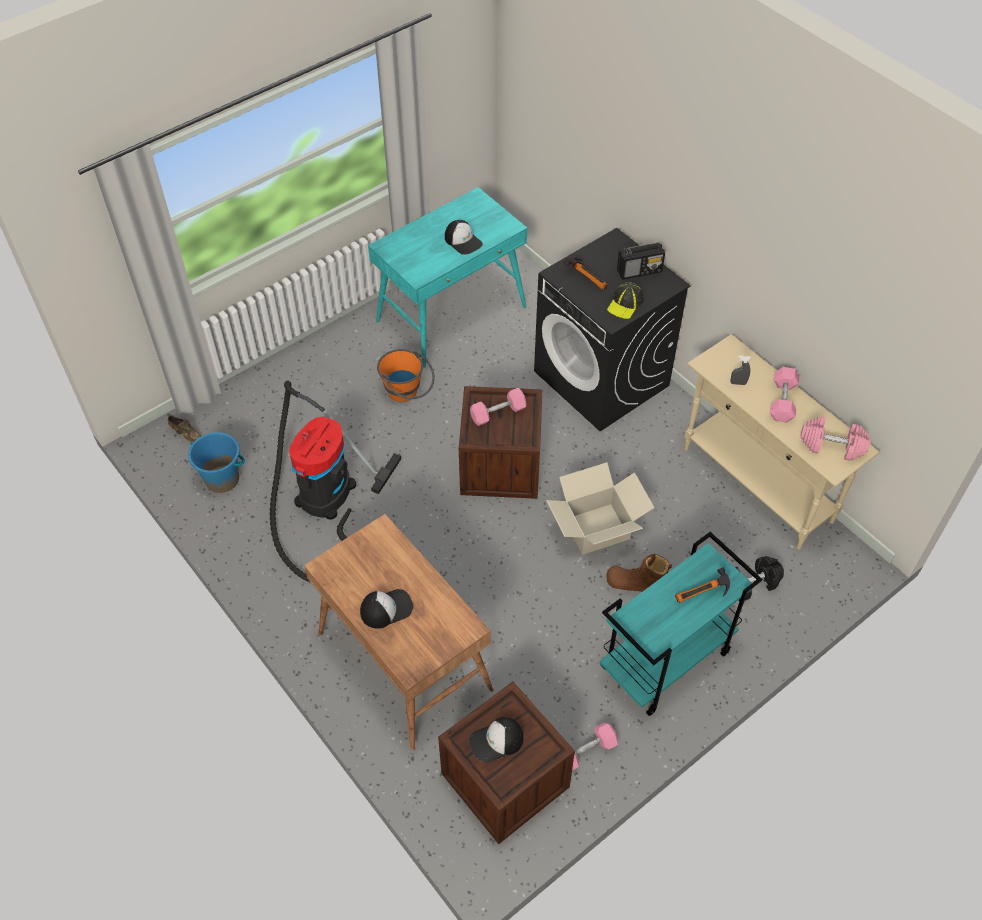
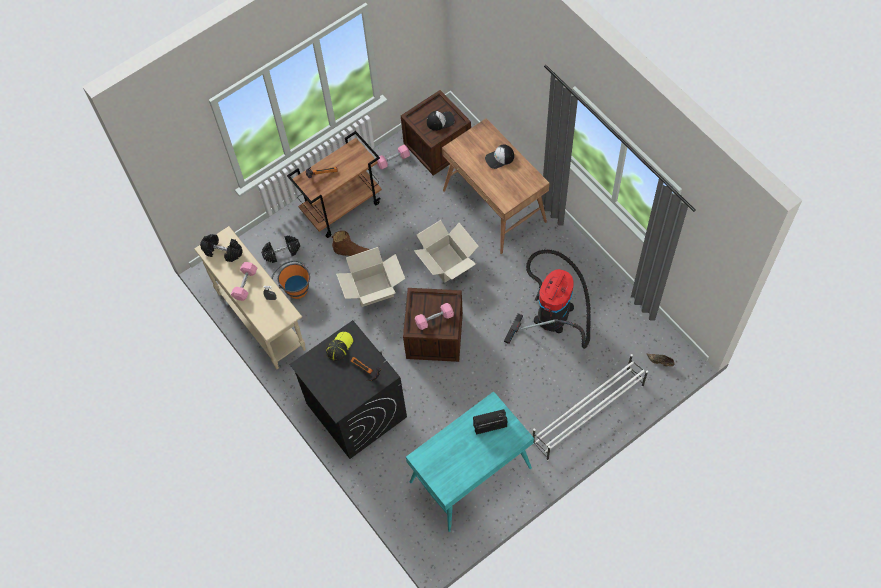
camera: 175 degrees left, 10 degrees up
(222, 479) = (626, 326): blue bucket -> none
(297, 375) = (587, 414): none -> white shoe rack
(407, 394) = (502, 396): orange bucket -> orange bucket (294, 287)
(463, 241) = (457, 441): cap -> none
(483, 568) = (447, 262): none -> cardboard box
(639, 271) = (324, 378): radio -> radio (489, 425)
(665, 662) = (342, 206): turquoise cart -> brown cart
(832, 446) = (223, 251): pink dumbbell -> black dumbbell

